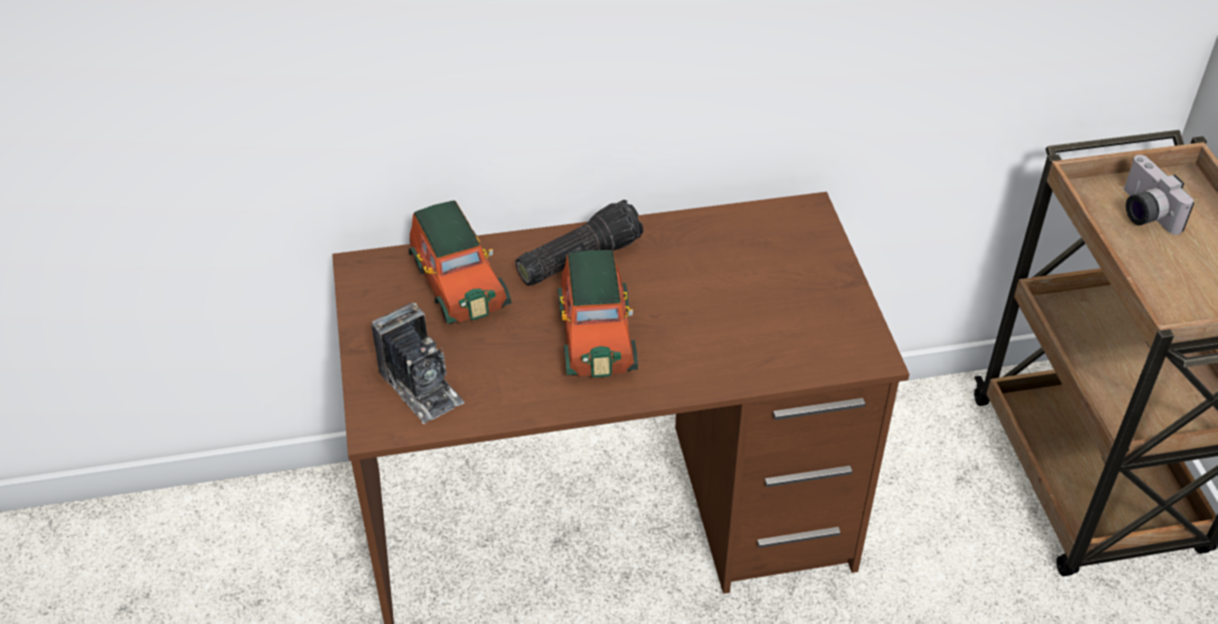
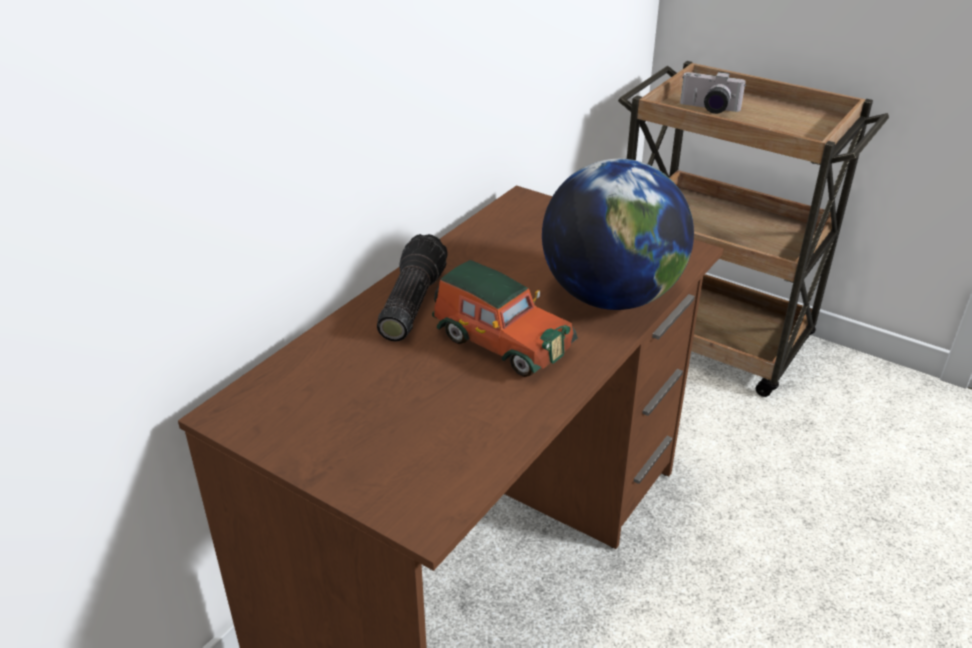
camera: 45 degrees left, 10 degrees down
(421, 386) = (419, 464): camera -> none
(457, 282) = (334, 373): toy car -> none
(734, 353) = (611, 297): none -> globe

